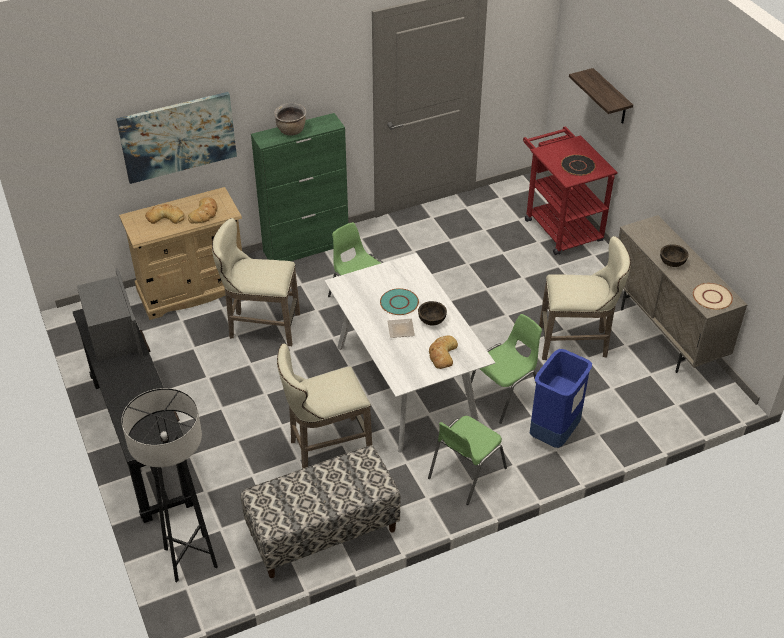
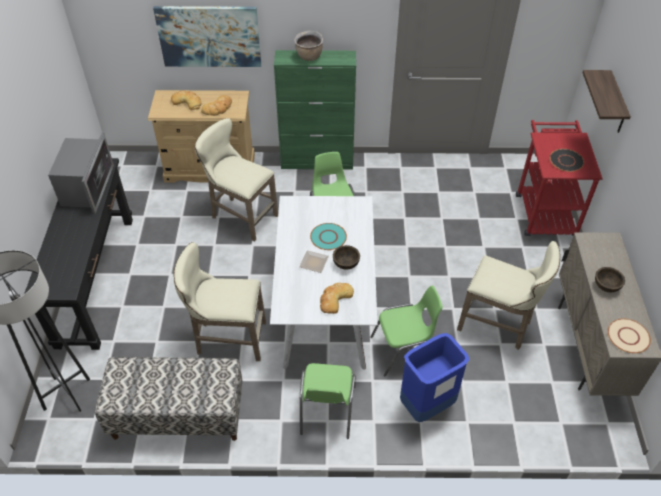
camera: 25 degrees right, 5 degrees up
(465, 473) = (326, 411): green chair -> green chair turned 60 degrees counterclockwise

